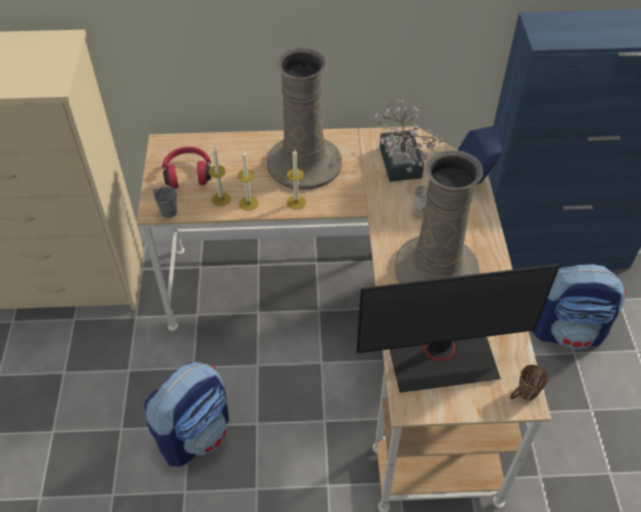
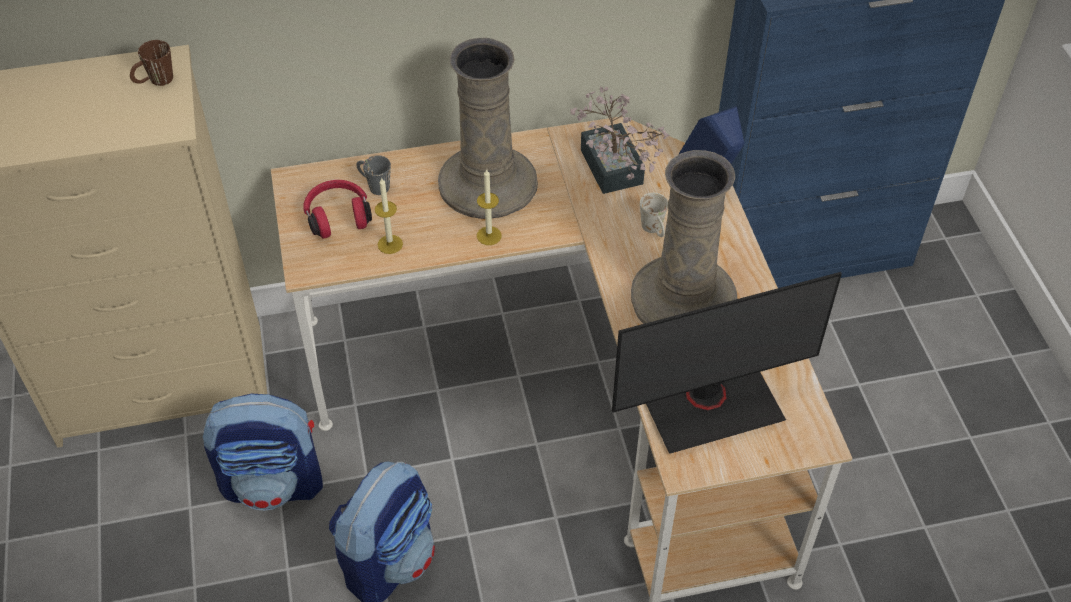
camera: 10 degrees left, 0 degrees up
(165, 209) = (320, 267): grey mug -> grey mug (374, 185)
(248, 203) = (427, 245): candle -> none
(522, 395) = (814, 435): brown mug -> brown mug (155, 82)
(568, 331) = (847, 357): backpack -> backpack (274, 483)

